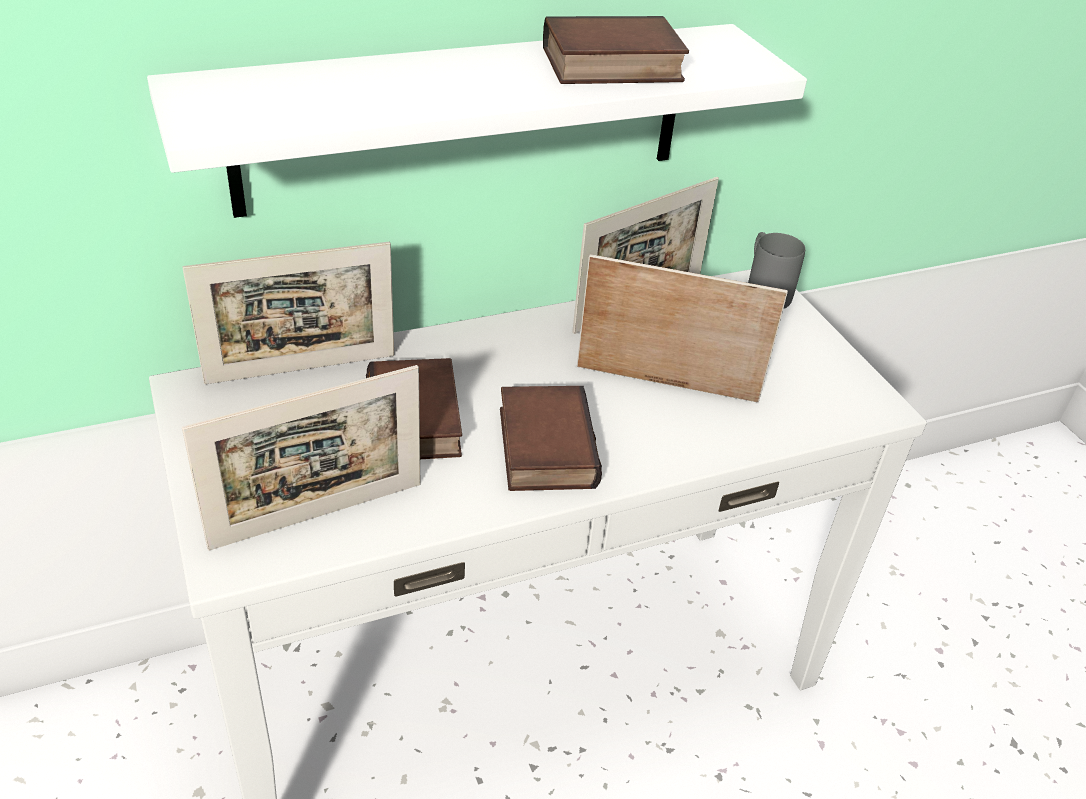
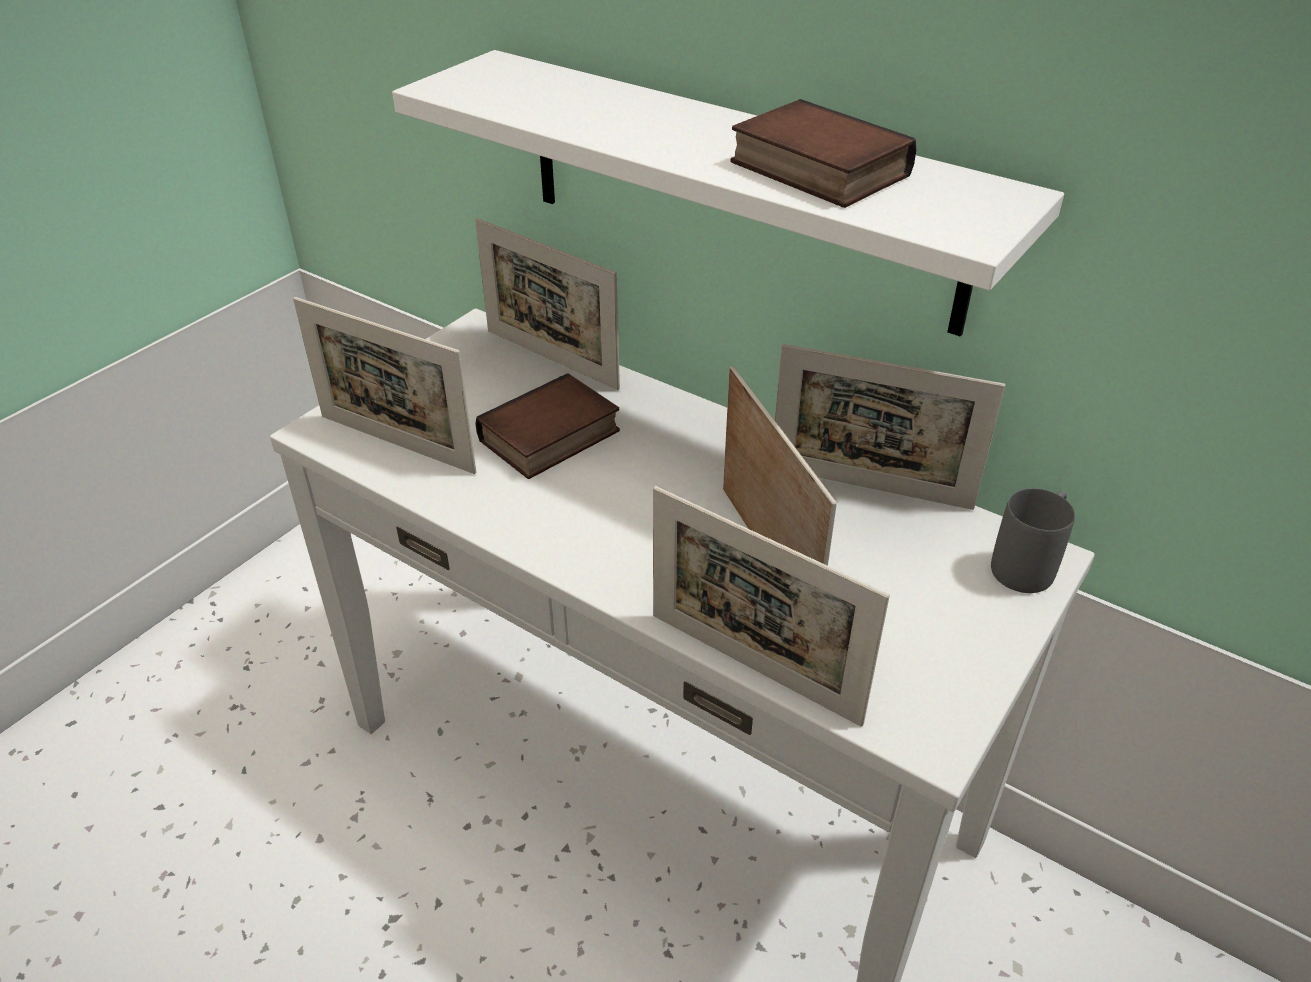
camera: 60 degrees right, 0 degrees up
(542, 446) = (588, 516): book -> none
(770, 445) = (753, 667): none -> picture frame

